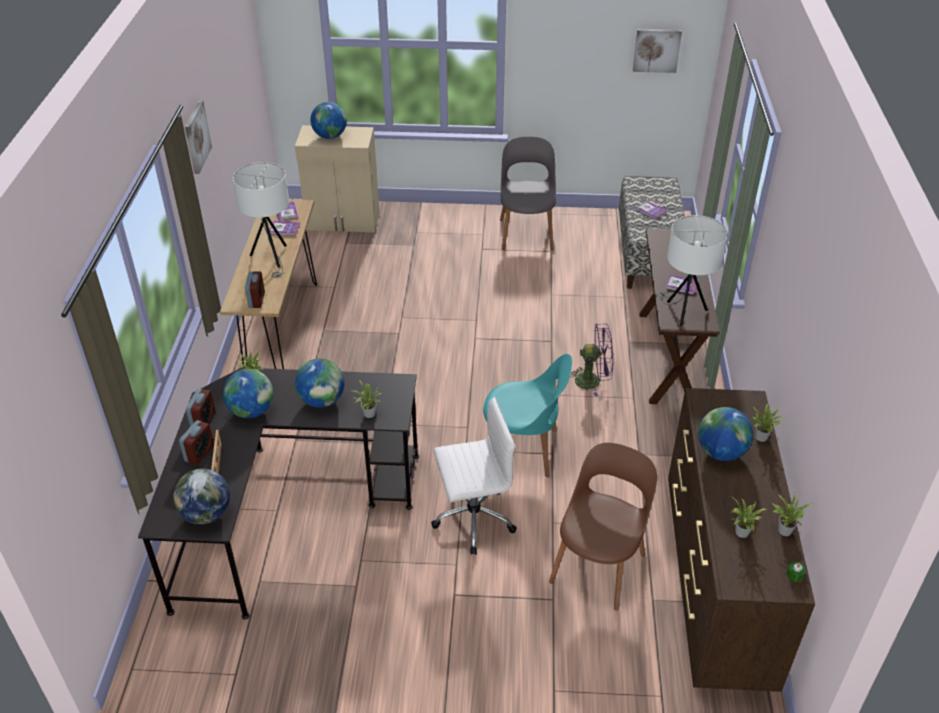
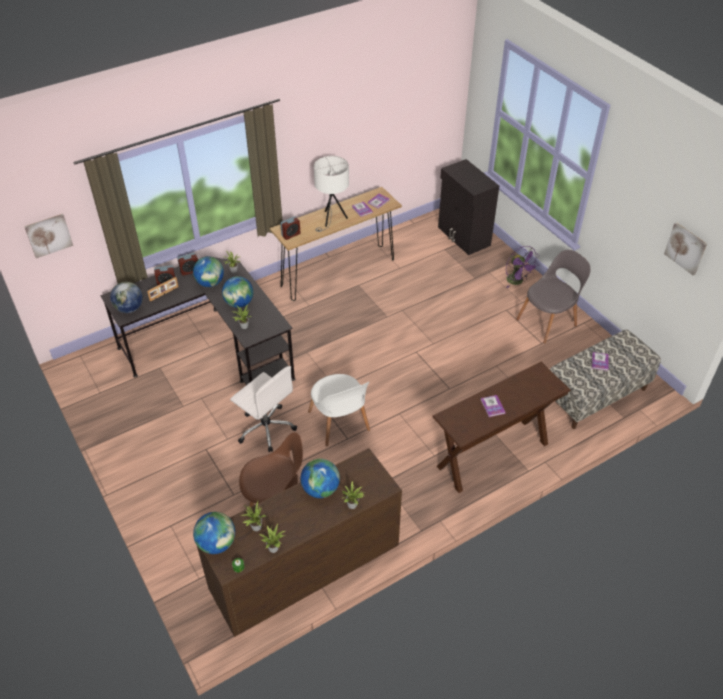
camera: 55 degrees right, 5 degrees up
(196, 137) = (316, 124): picture -> picture (48, 235)
(330, 136) = (467, 175): globe -> globe (217, 543)
(343, 221) = (463, 237): beige cabinet -> black cabinet
(523, 449) = (339, 423): turquoise chair -> white chair
(593, 380) = (431, 427): purple fan -> purple fan (517, 281)
(683, 312) = (463, 419): white table lamp -> none

